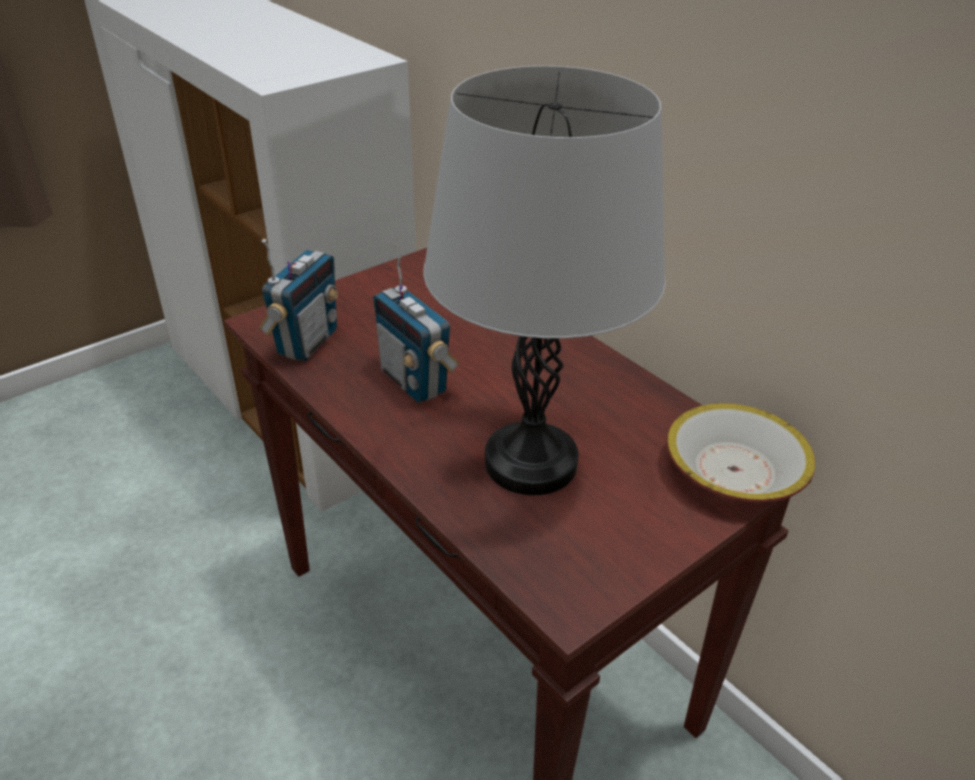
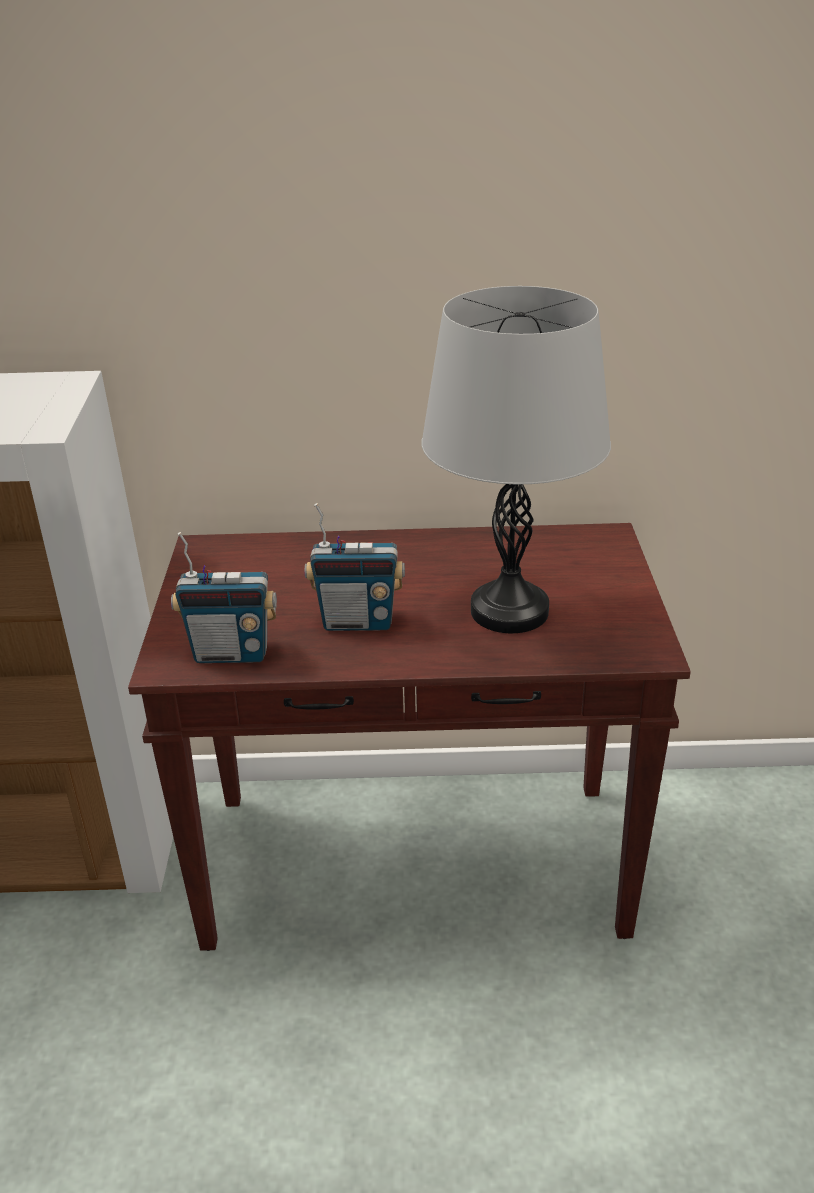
camera: 50 degrees left, 5 degrees down
(306, 342) = (231, 653): radio -> radio turned 120 degrees clockwise
(733, 471) = (600, 545): bowl -> none

